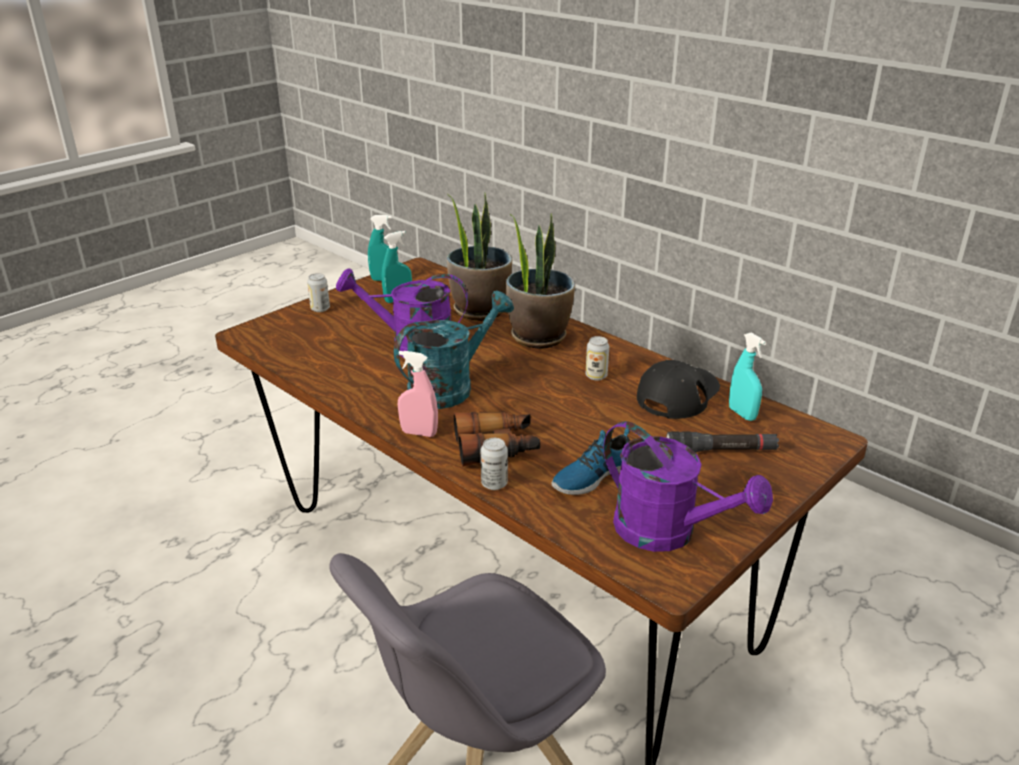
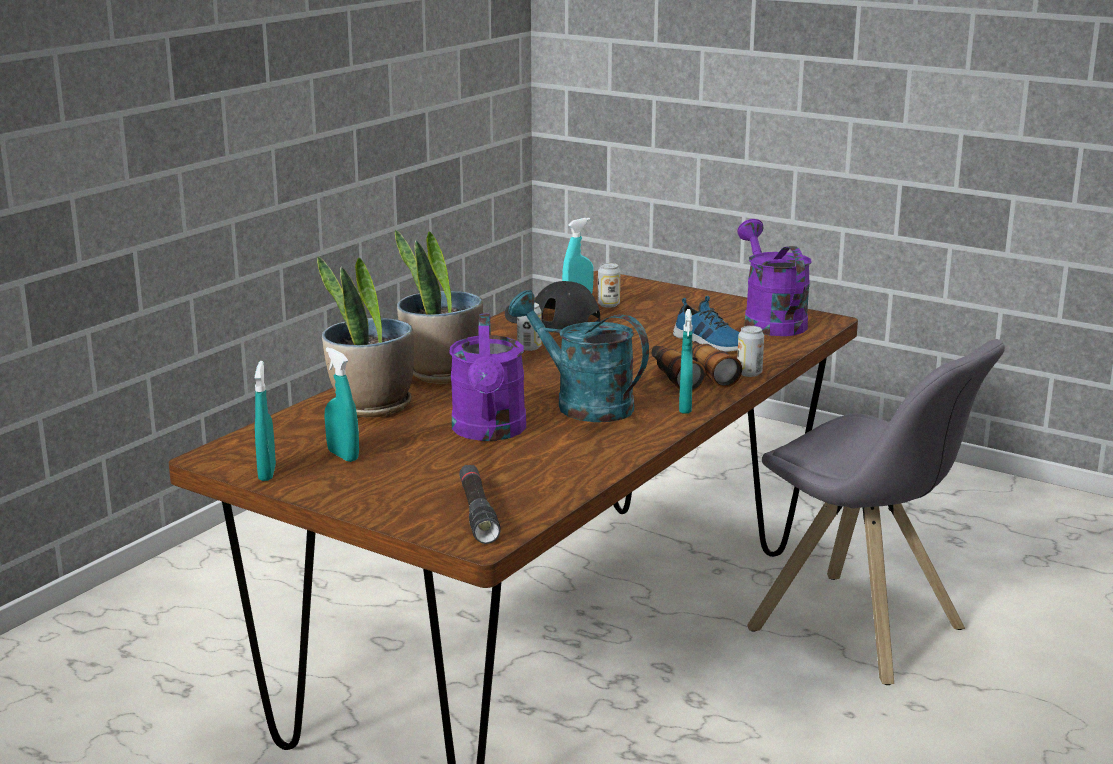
camera: 100 degrees left, 10 degrees down
(320, 309) = (382, 502): can -> can (608, 305)
(419, 433) = (685, 408): pink spray bottle -> turquoise spray bottle
(668, 533) = (770, 321): purple watering can -> purple watering can turned 45 degrees counterclockwise
(721, 450) = (643, 307): black flashlight -> black flashlight (477, 513)

